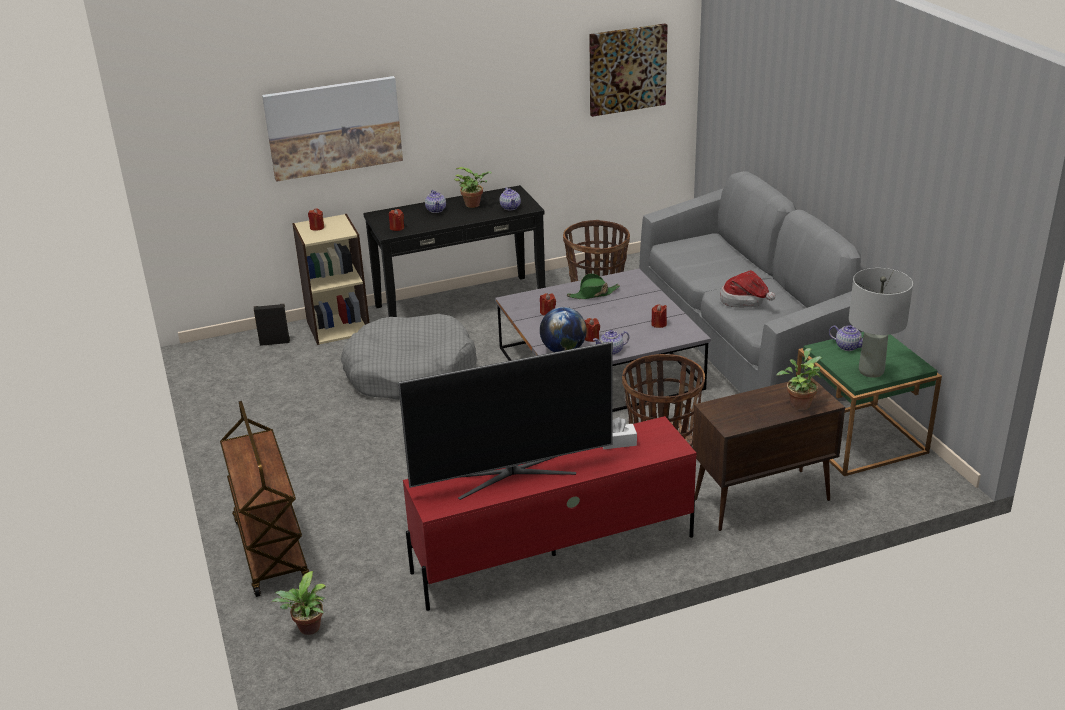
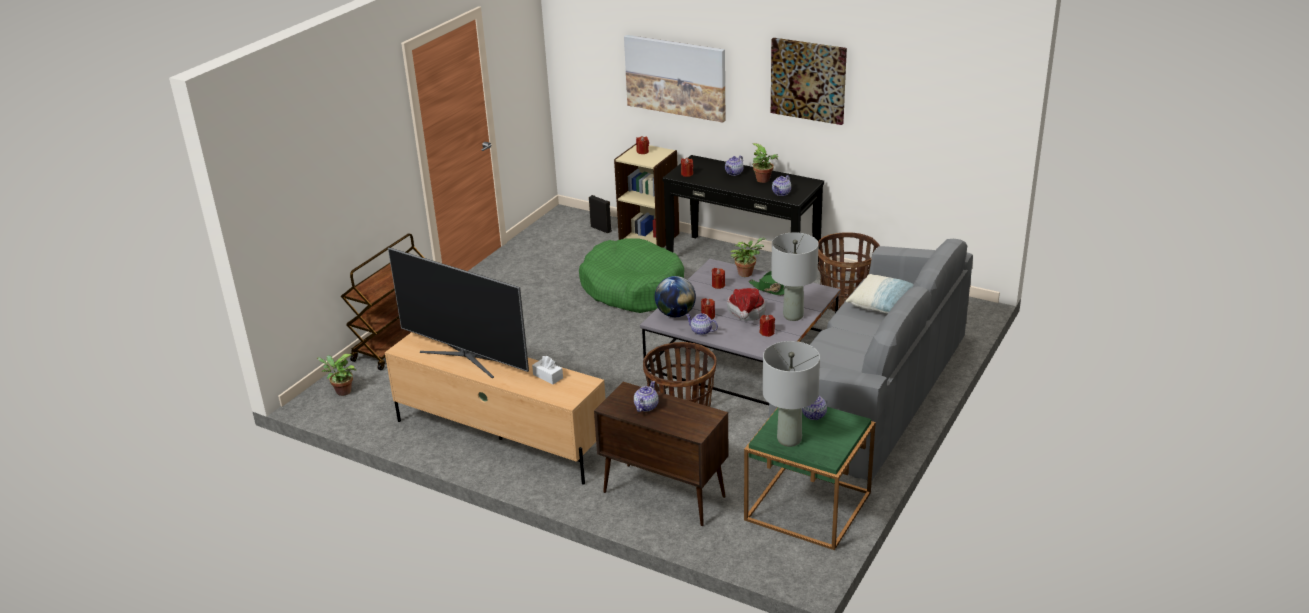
camera: 50 degrees right, 0 degrees up
(410, 372) = (633, 288): grey dog bed -> green dog bed
(551, 554) = (500, 438): red tv stand -> beige tv stand
(627, 69) = (938, 107): picture -> picture (808, 80)
(650, 303) = (793, 316): none -> grey table lamp
(703, 259) = (884, 305): none -> pillow
(745, 301) = (841, 348): hat -> hat (746, 313)
(753, 409) = (646, 407): none -> teapot
(799, 403) = (680, 422): potted plant -> potted plant (746, 273)

